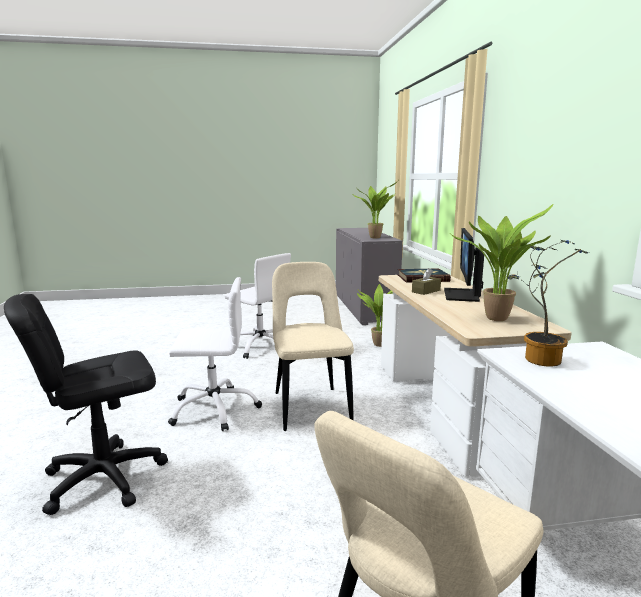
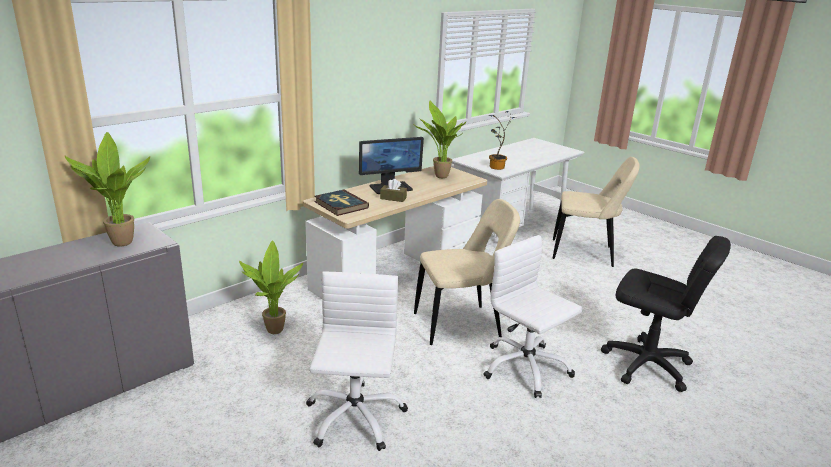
camera: 125 degrees left, 10 degrees up
(310, 406) = (461, 325): beige chair -> beige chair turned 150 degrees counterclockwise

